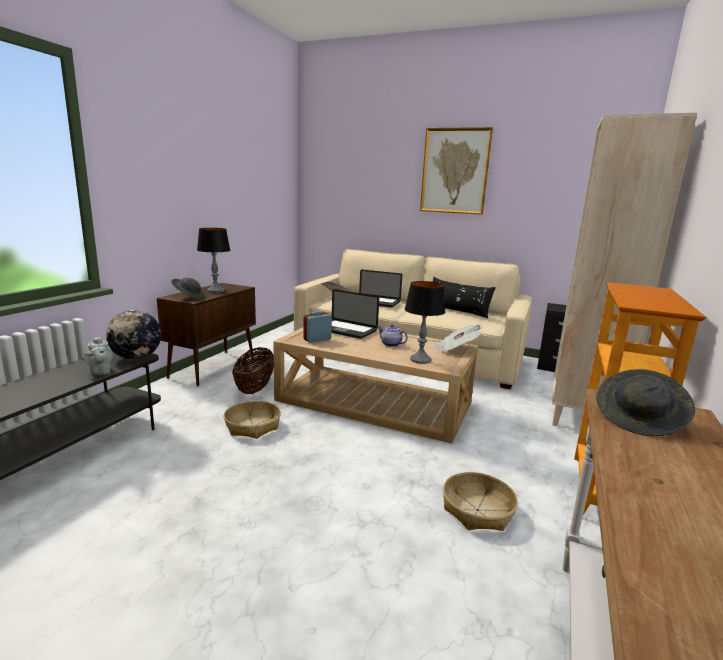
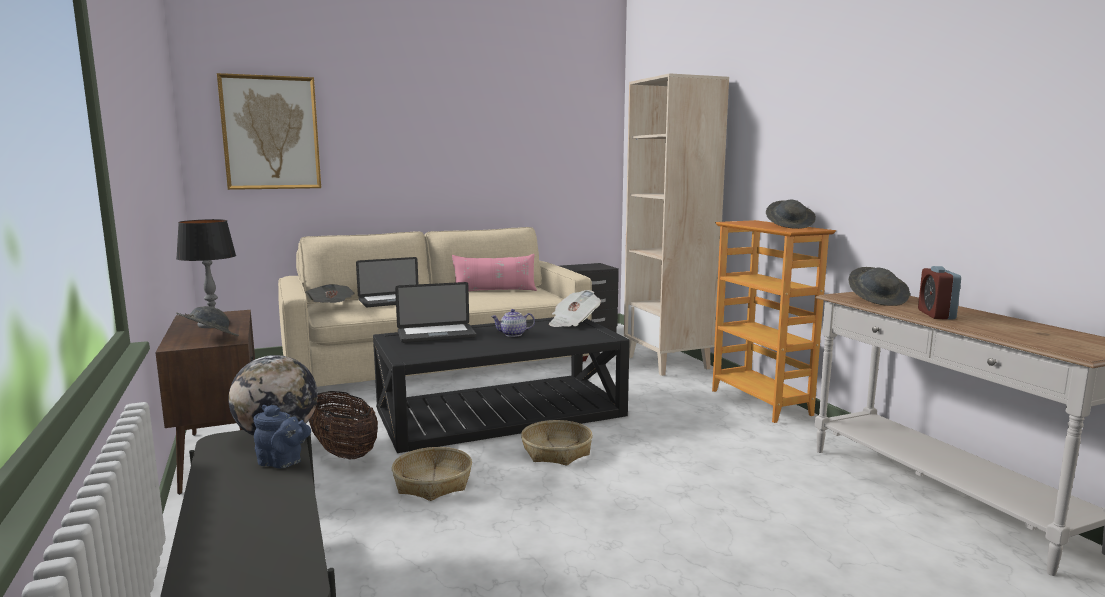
camera: 45 degrees left, 5 degrees down
(100, 372) = (282, 463): grey teapot -> blue teapot
(317, 339) = (435, 350): alarm clock -> alarm clock (936, 314)
(374, 401) = (500, 412): beige coffee table -> black coffee table
(420, 360) = (571, 338): table lamp -> none
(455, 171) = (435, 122): picture -> picture (271, 133)
(457, 311) = (494, 291): black pillow -> pink pillow
(477, 510) = (726, 447): basket -> basket (556, 452)
(665, 301) = (790, 226): none -> grey hat

